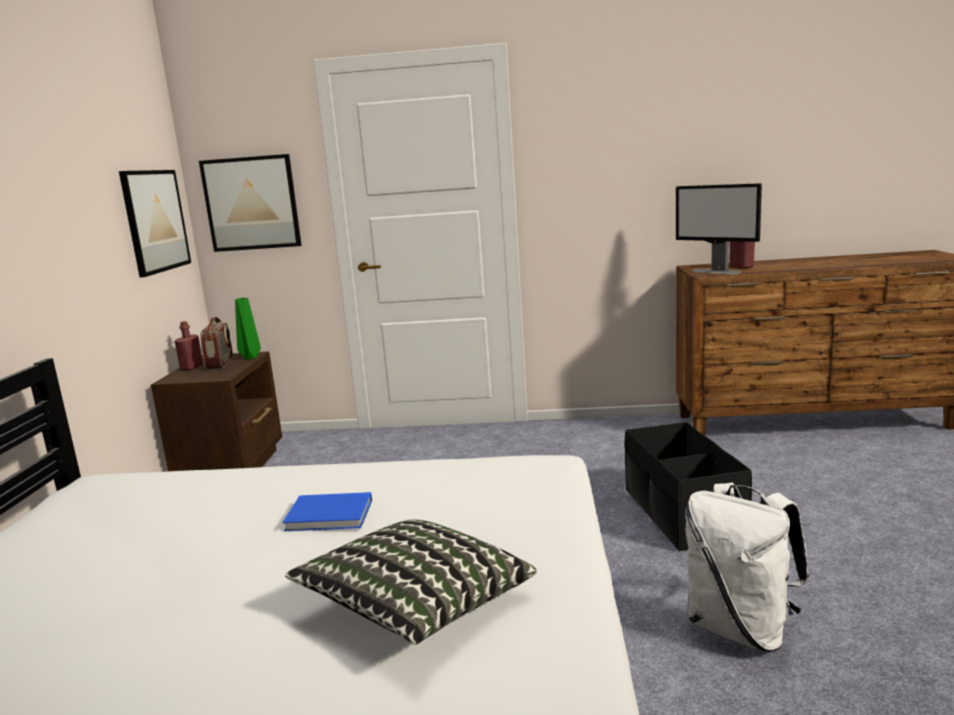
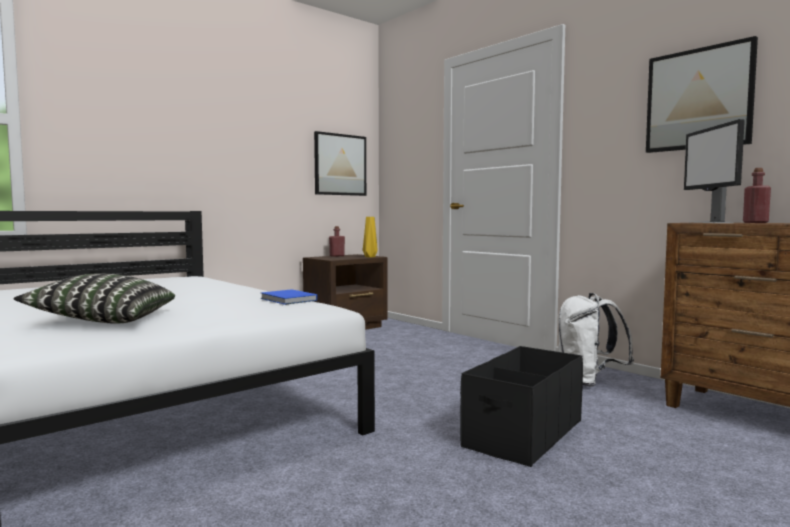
camera: 45 degrees right, 10 degrees down
(220, 363) = (352, 256): radio -> none
(250, 358) = (369, 257): green vase -> yellow vase
(251, 203) = (405, 159): picture -> picture (698, 99)
(331, 516) = (193, 297): blue book -> blue book (288, 300)
(741, 628) = (384, 496): white backpack -> white backpack (588, 381)

